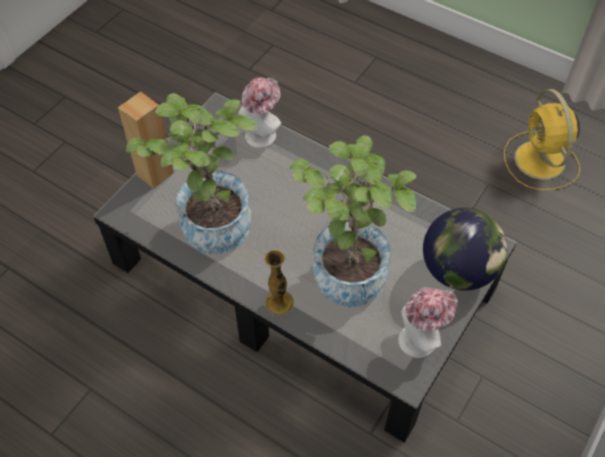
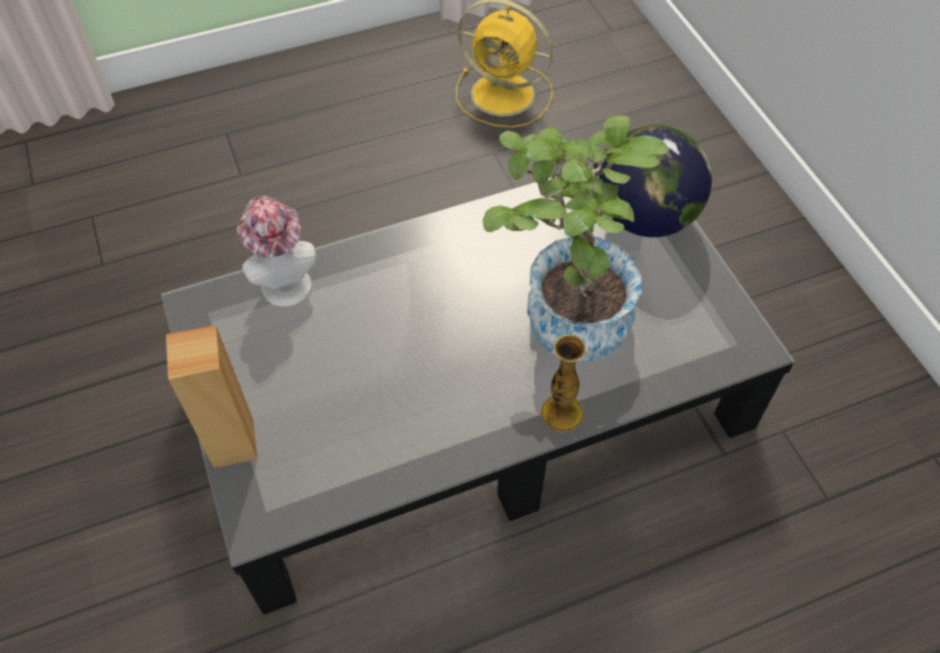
camera: 55 degrees left, 0 degrees up
(209, 219) = (370, 419): potted plant -> none
(421, 338) = (710, 302): hat -> none

